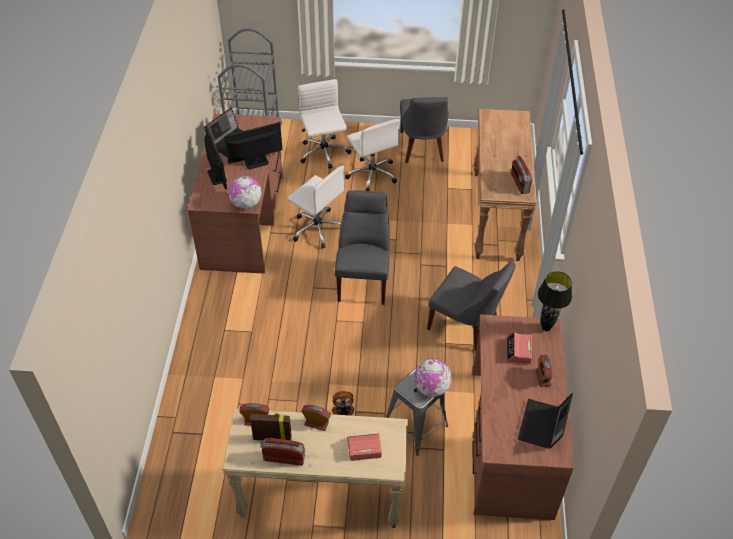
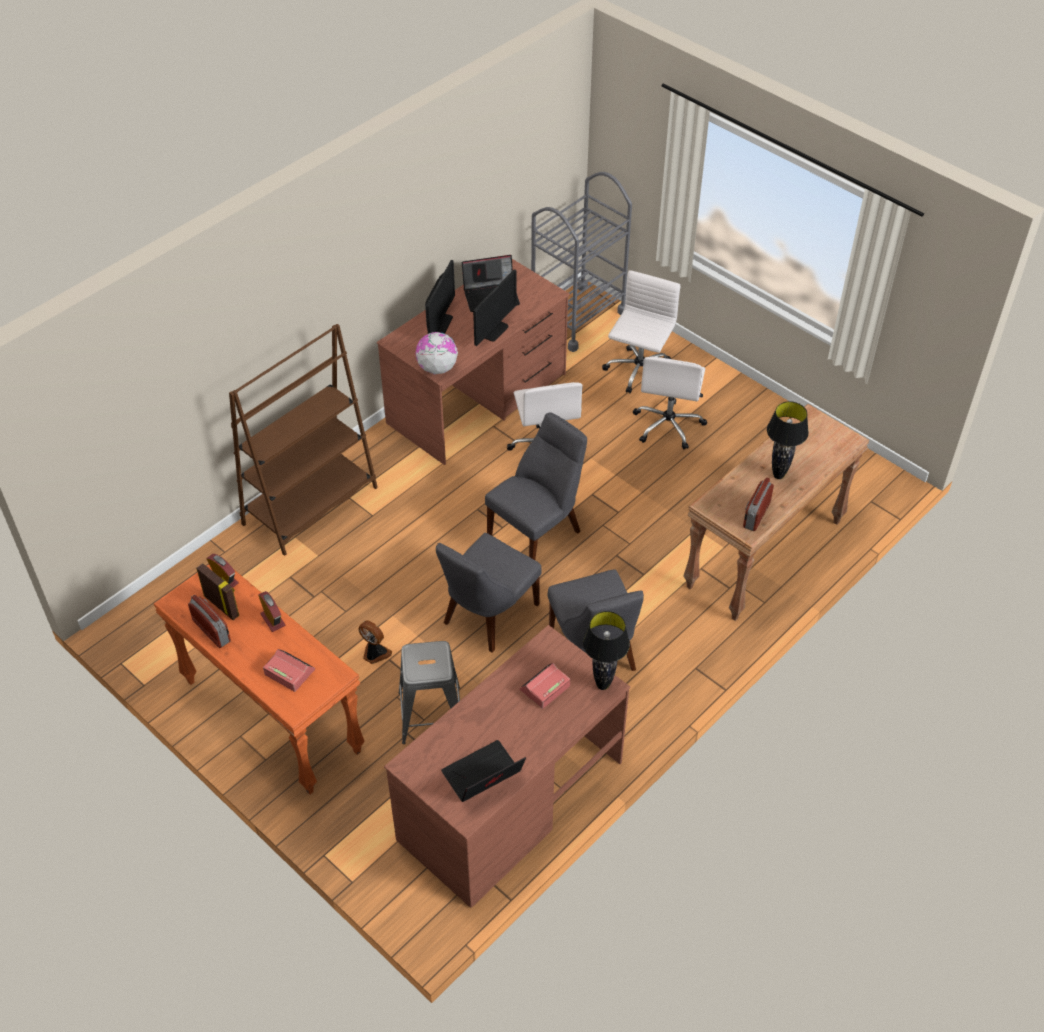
camera: 40 degrees right, 0 degrees up
(204, 351) = (310, 506): none -> brown bookcase
(256, 162) = (493, 330): monitor -> monitor turned 105 degrees clockwise
(320, 499) = (271, 717): beige console table -> orange console table
(422, 148) = (759, 428): grey chair -> grey chair (487, 616)
(431, 388) = (438, 671): globe -> none
(507, 155) = (778, 475): none -> black table lamp
(543, 377) = (539, 731): alarm clock -> none

